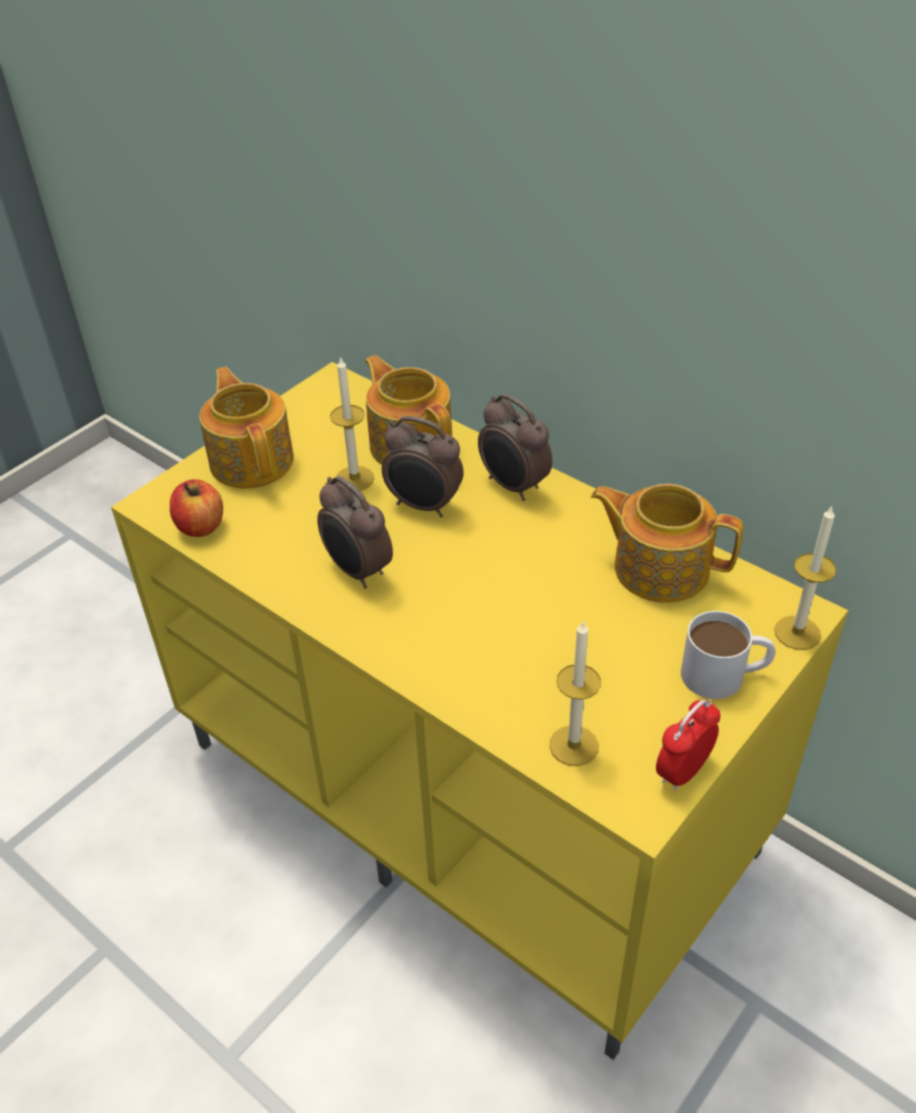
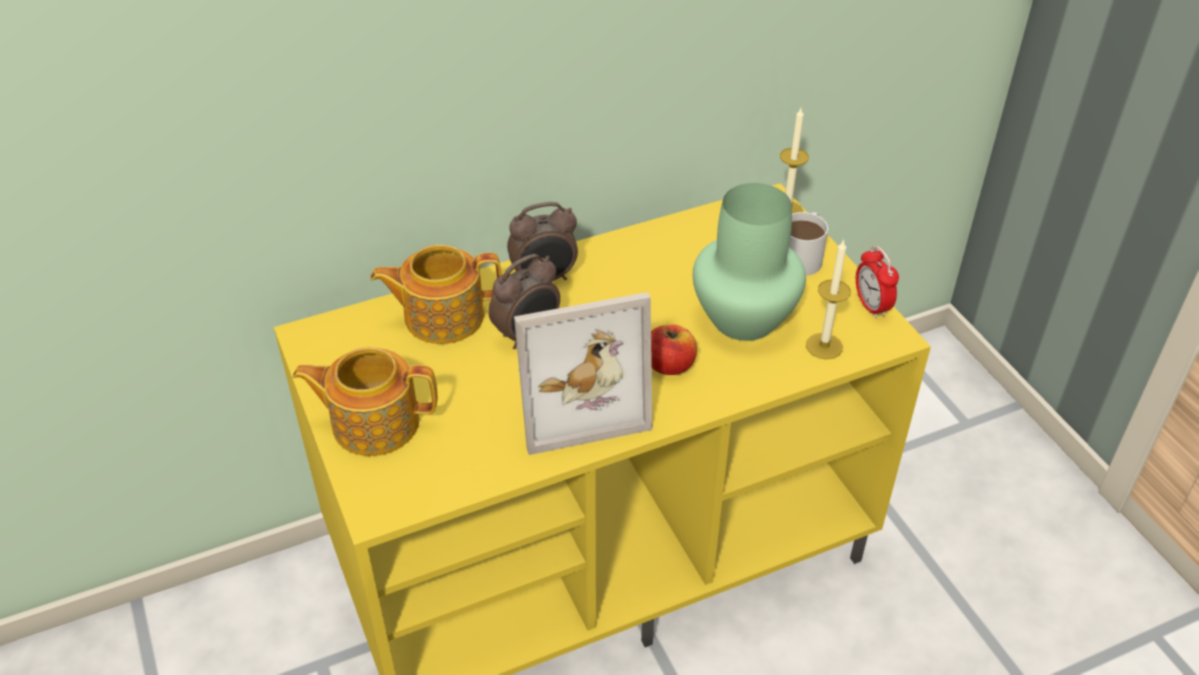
camera: 65 degrees left, 0 degrees up
(201, 526) = (439, 483): apple -> apple (669, 365)
(354, 478) = (458, 364): candle -> none
(357, 571) = (576, 398): alarm clock -> picture frame
(566, 659) = (745, 320): none -> green vase
(659, 567) = (687, 243): teapot -> none

